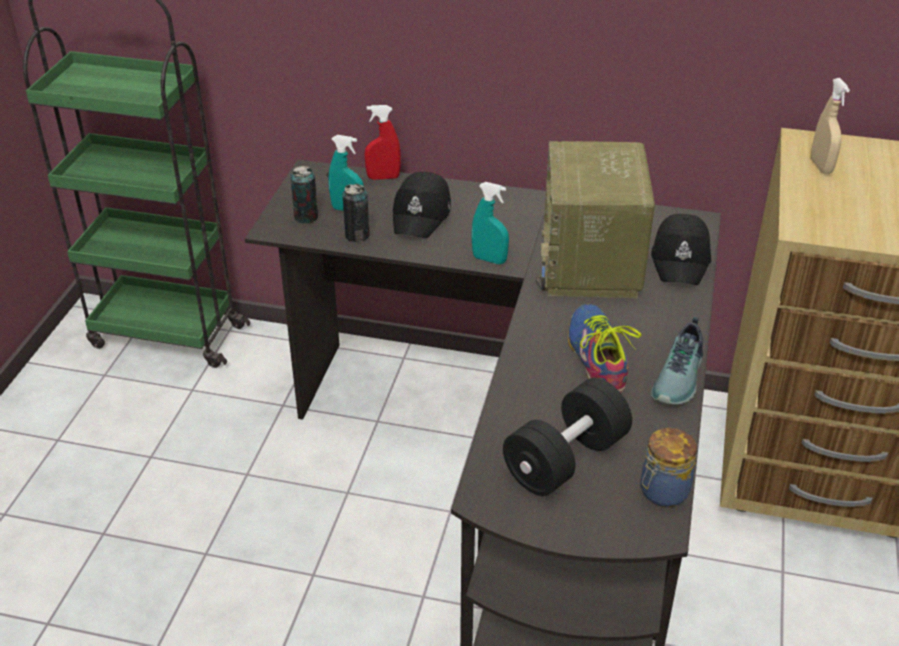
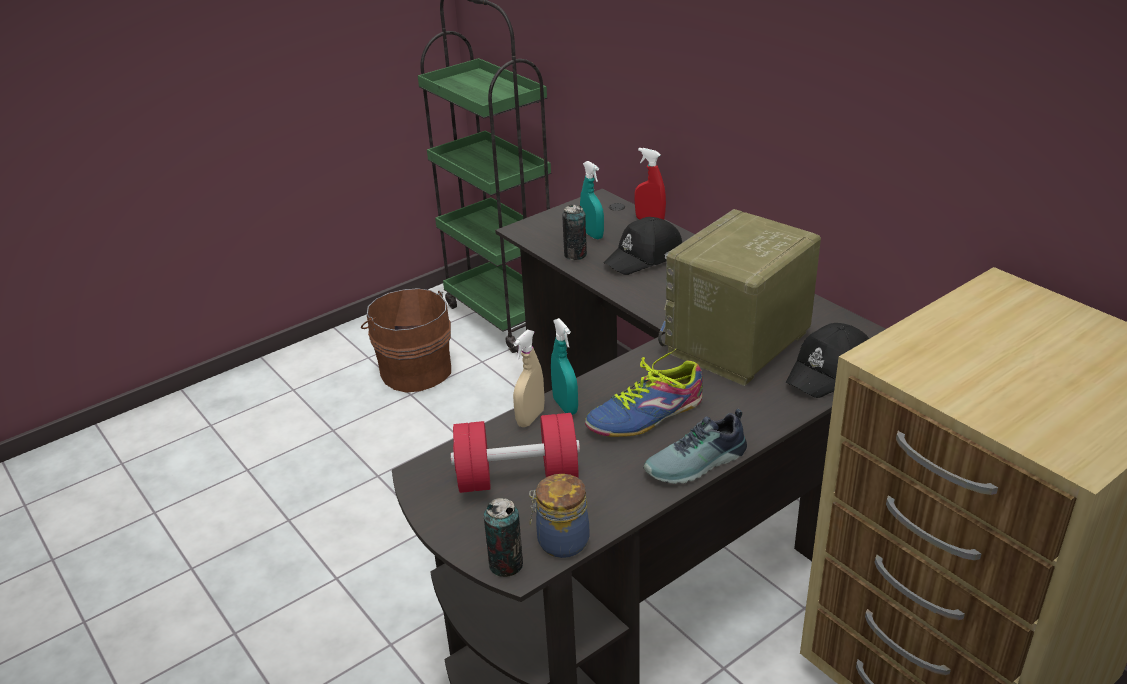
camera: 40 degrees right, 5 degrees down
(126, 429) = (414, 369): none -> brown bucket
(306, 217) = (555, 230): can -> can (506, 564)
(489, 259) = (655, 308): turquoise spray bottle -> turquoise spray bottle (565, 406)
(565, 459) = (517, 478): black dumbbell -> red dumbbell
(596, 356) = (646, 415): shoe -> shoe turned 150 degrees counterclockwise
(821, 166) = (985, 312): beige spray bottle -> beige spray bottle (530, 418)

